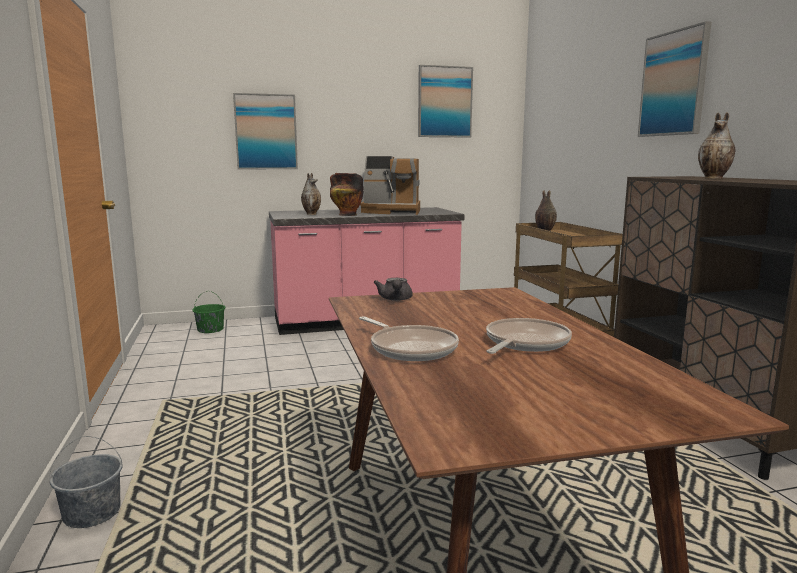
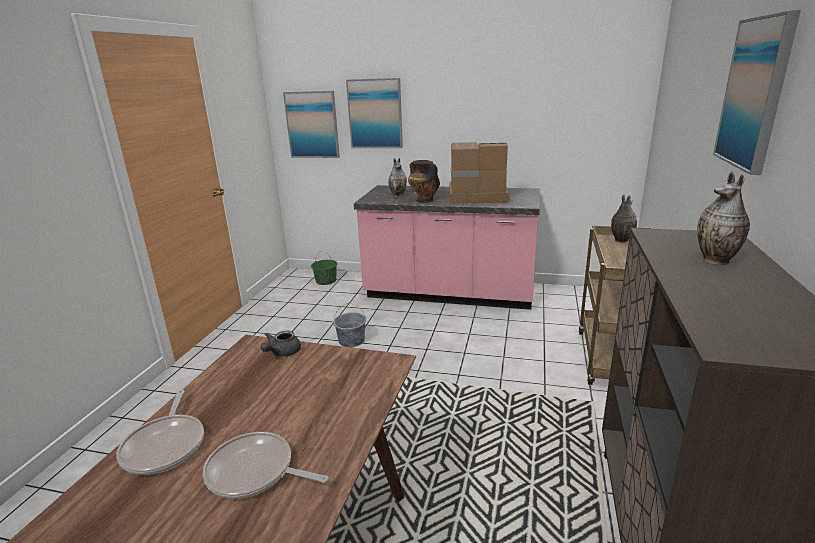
camera: 30 degrees right, 10 degrees up
(91, 513) = (102, 450): grey bucket -> grey bucket (351, 341)
(392, 211) = (476, 196): coffee machine -> coffee machine turned 150 degrees clockwise
(444, 102) = (556, 76): picture -> picture (312, 125)
(524, 343) = (255, 472): frying pan -> frying pan turned 135 degrees counterclockwise

